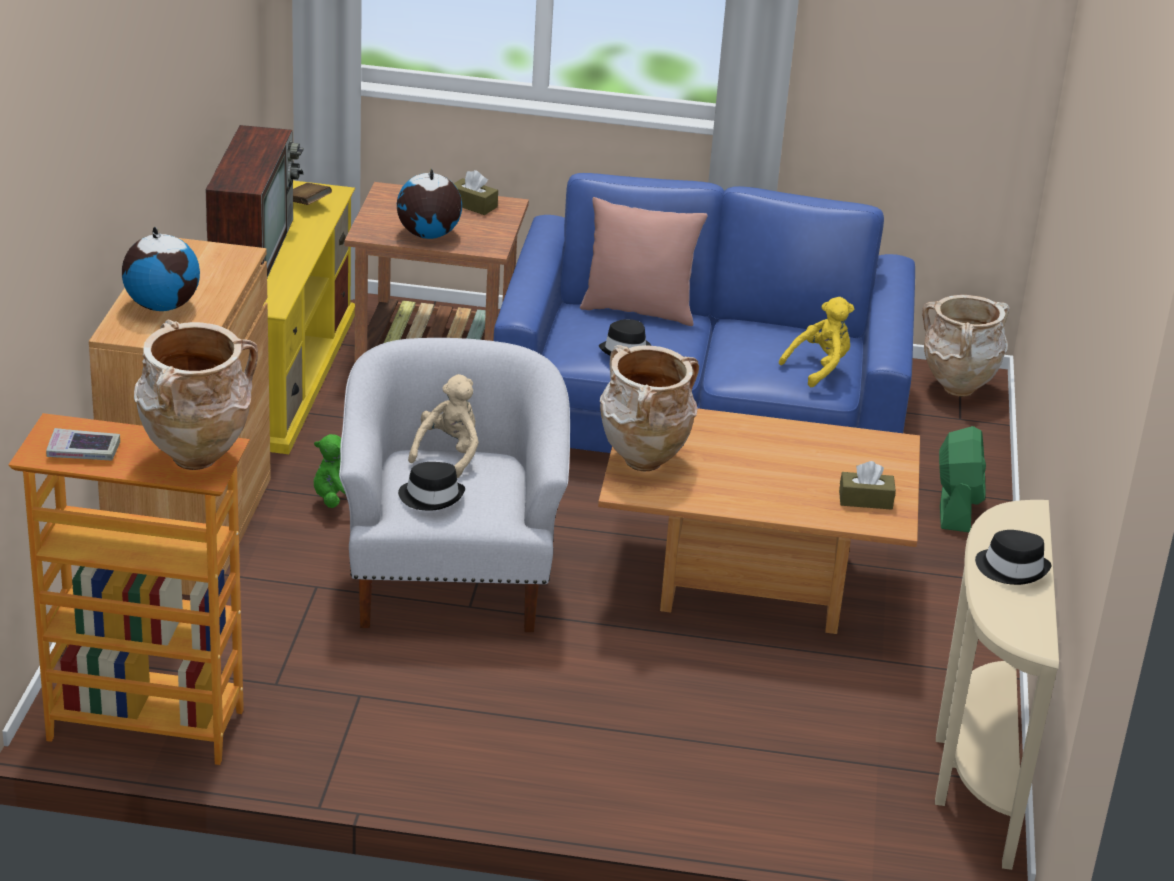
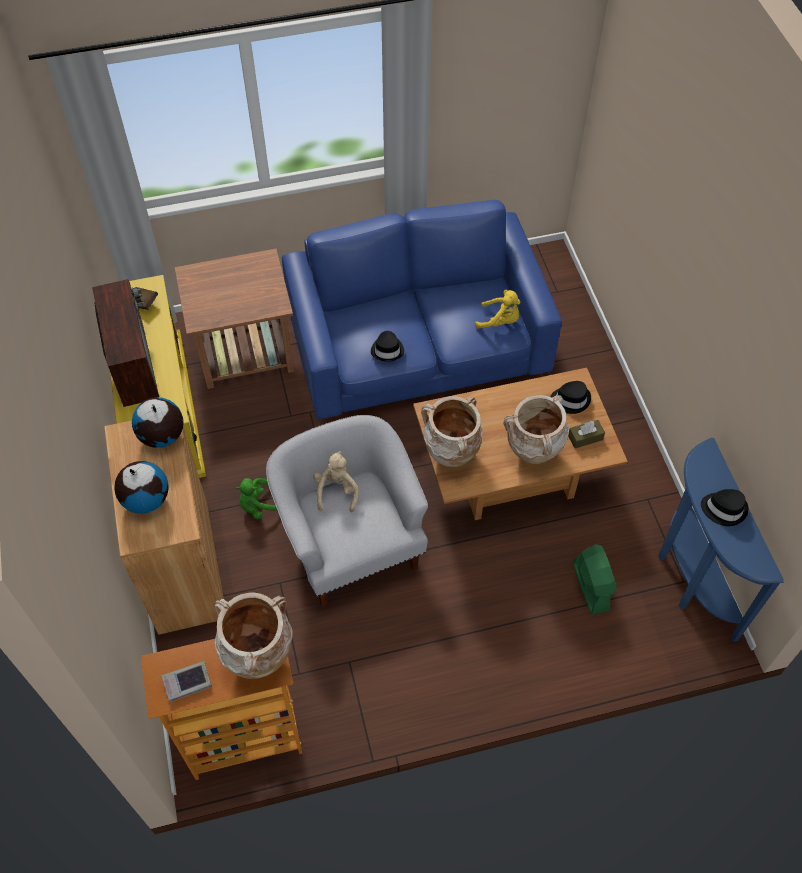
camera: 20 degrees left, 25 degrees up
(428, 235) = (234, 308): globe -> globe (162, 436)
(431, 496) = (346, 534): black hat -> black hat (570, 399)
(473, 205) = (246, 267): brown tissue box -> none
(638, 310) = (372, 304): pink pillow -> none
(819, 368) = (500, 321): yellow plush toy -> yellow plush toy turned 75 degrees clockwise
(956, 390) = (545, 268): beige vase -> beige vase (533, 454)
(956, 507) = (588, 367): green fan -> green fan (591, 586)
(974, 776) = (689, 578): beige console table -> blue console table

